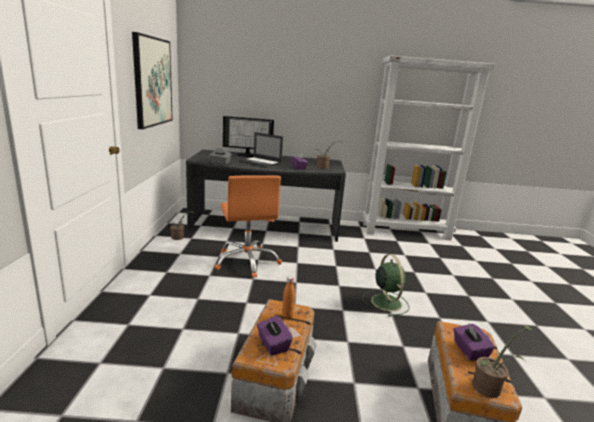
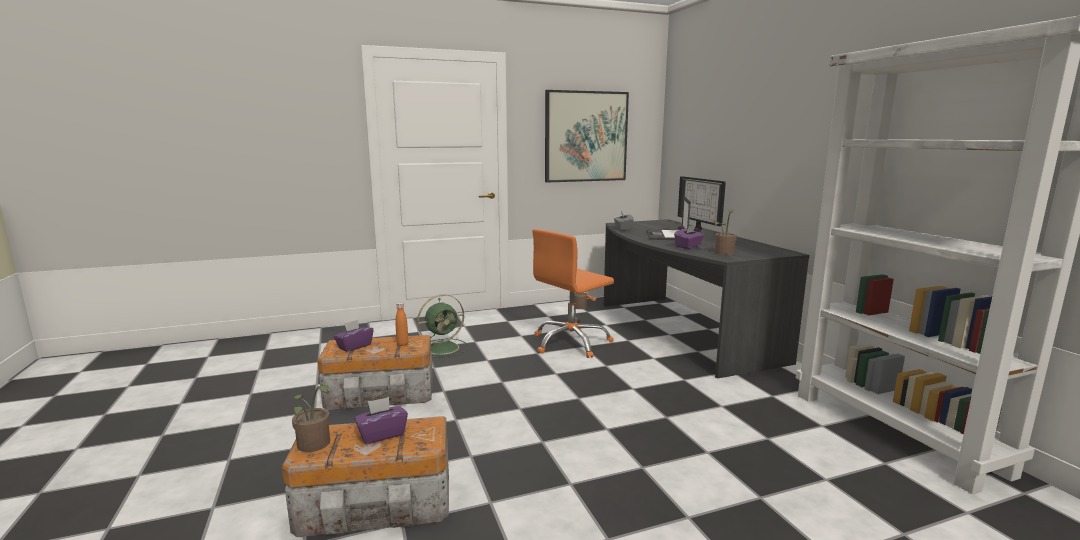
camera: 70 degrees right, 5 degrees down
(385, 301) = (571, 434): green fan -> green fan (444, 348)

